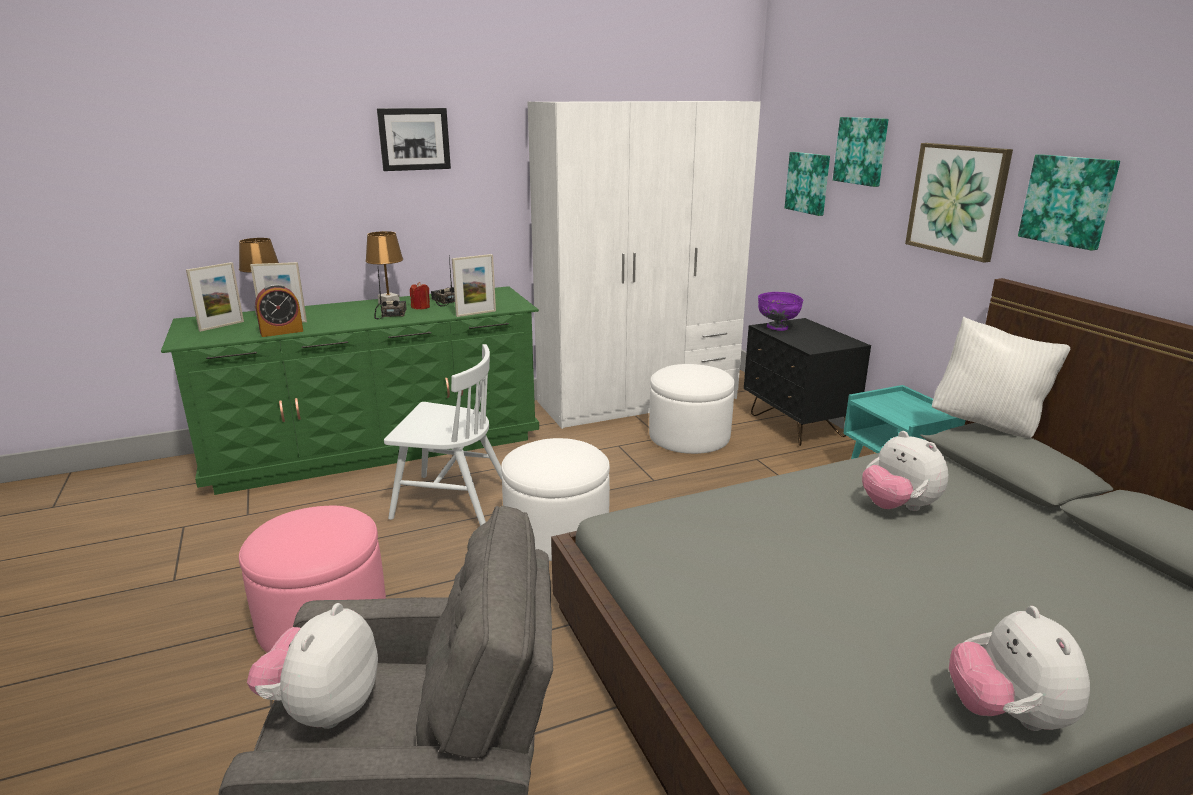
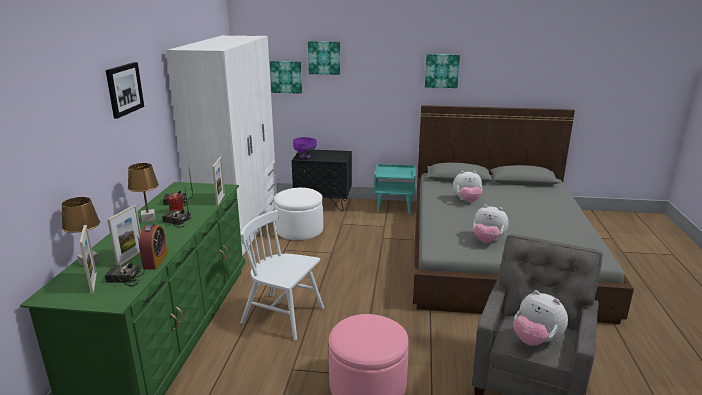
camera: 60 degrees left, 0 degrees up
(234, 332) = (124, 279): none -> radio
(450, 500) = (283, 315): white chair -> white chair turned 105 degrees counterclockwise
(557, 532) = (352, 292): white ottoman -> none
(957, 200) = (389, 76): picture -> none
(987, 425) = (443, 163): white pillow -> none
(1007, 715) = (581, 229): plush toy -> plush toy (487, 241)

